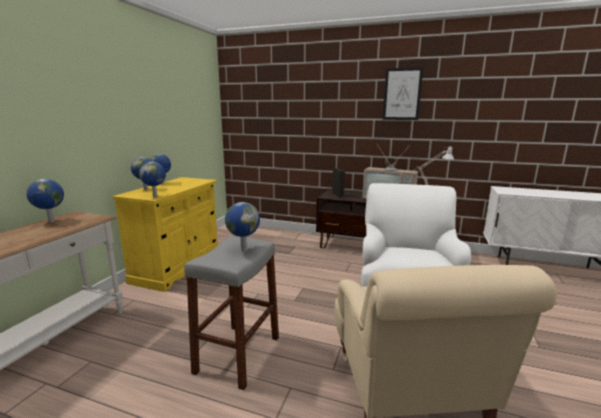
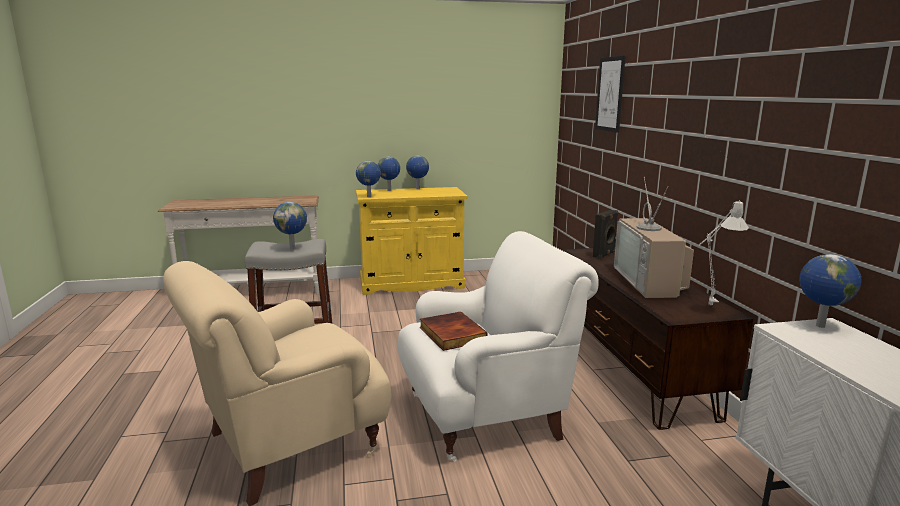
camera: 60 degrees right, 0 degrees up
(50, 221) = (286, 198): globe -> globe (819, 326)
(402, 94) = (716, 86): picture -> picture (610, 94)
(416, 253) = (451, 334): none -> book

